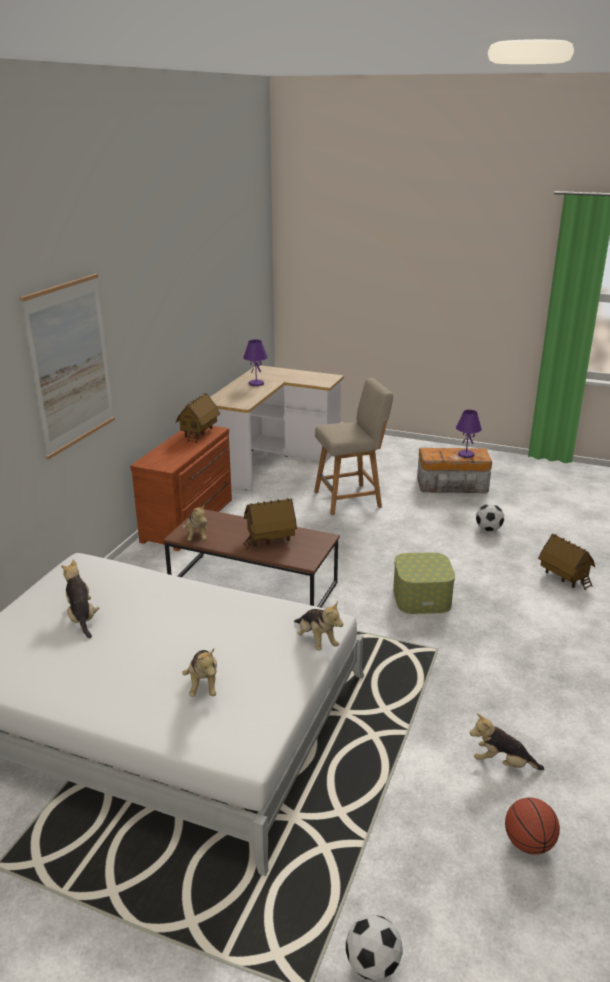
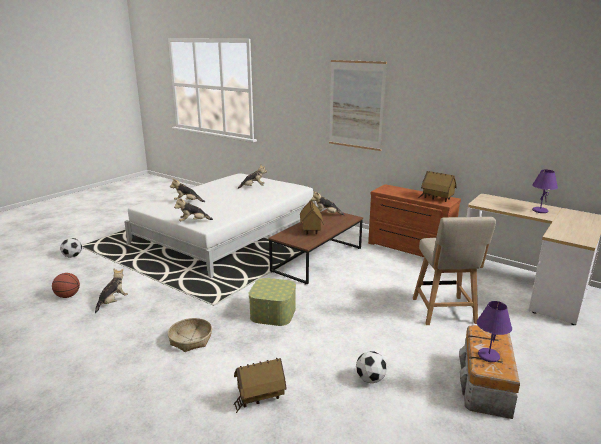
camera: 105 degrees right, 5 degrees down
(522, 645) = (190, 340): none -> basket

